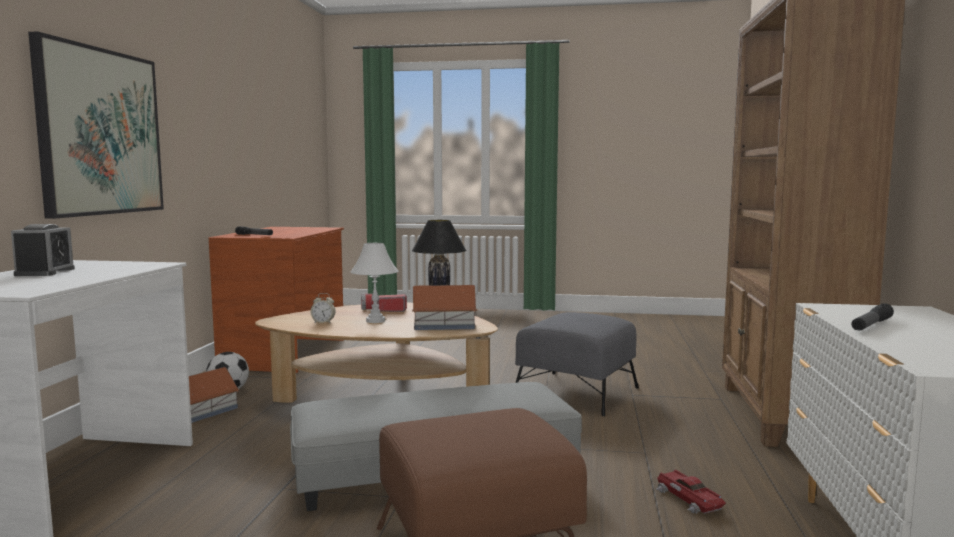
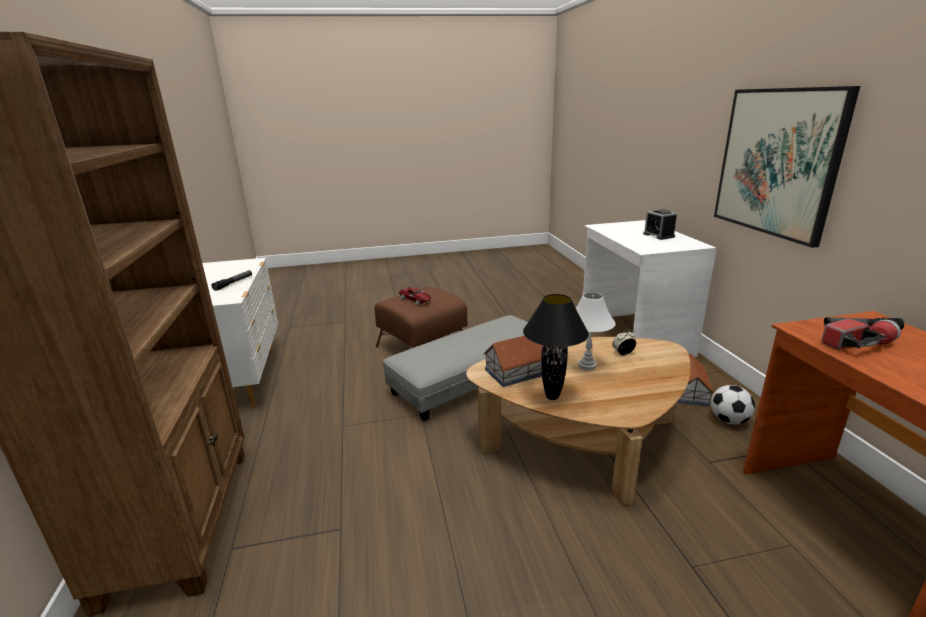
camera: 160 degrees right, 15 degrees up
(383, 310) = (620, 392): flashlight -> flashlight (858, 344)
(575, 393) = (408, 513): grey ottoman -> none
(687, 499) = (325, 392): toy car -> toy car (415, 299)

